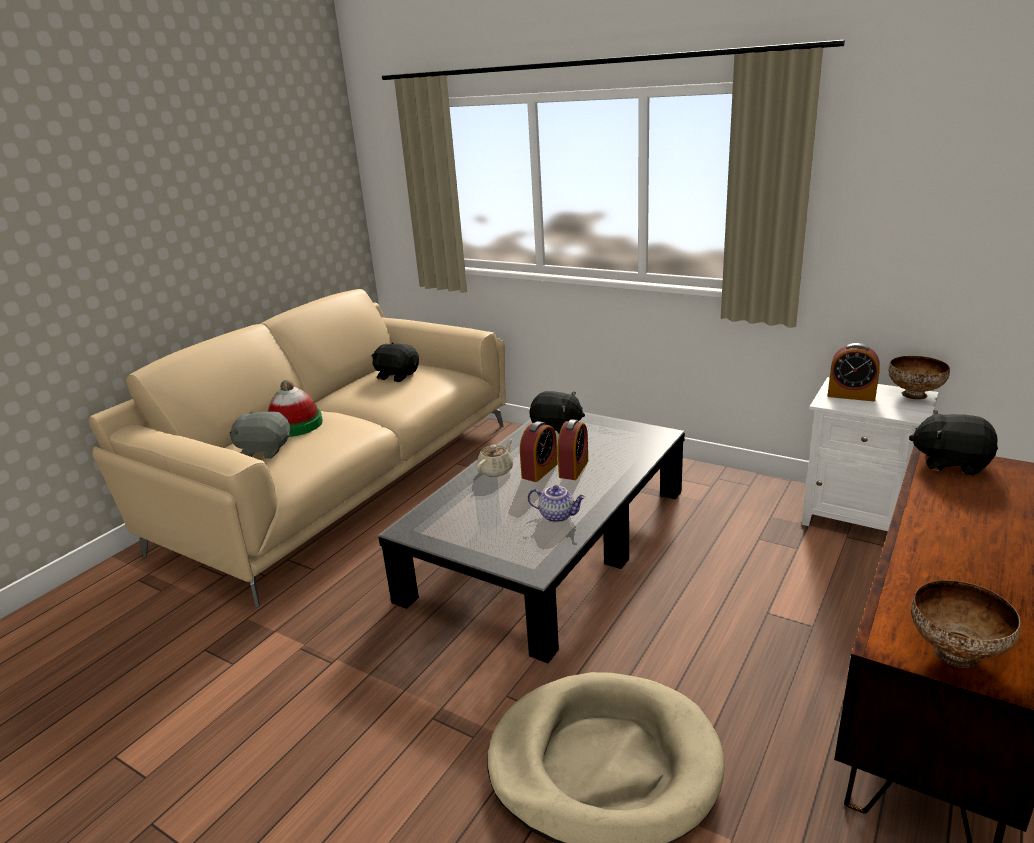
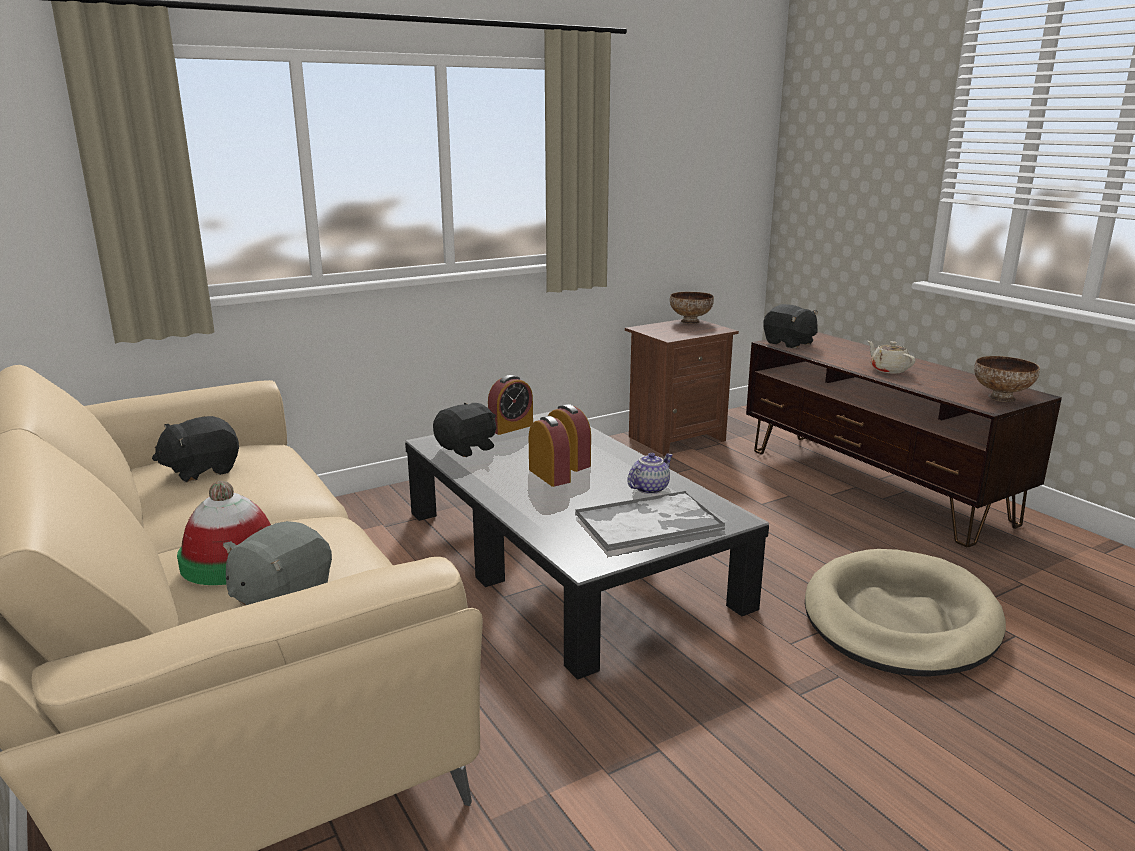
camera: 65 degrees left, 5 degrees down
(493, 533) = (650, 522): none -> tray
(496, 470) = (517, 493): beige teapot -> beige teapot (888, 370)
(851, 395) = (667, 331): alarm clock -> alarm clock (511, 427)
(857, 517) = (675, 438): white nightstand -> brown nightstand
(950, 463) = (789, 343): black plush toy -> black plush toy turned 90 degrees counterclockwise

